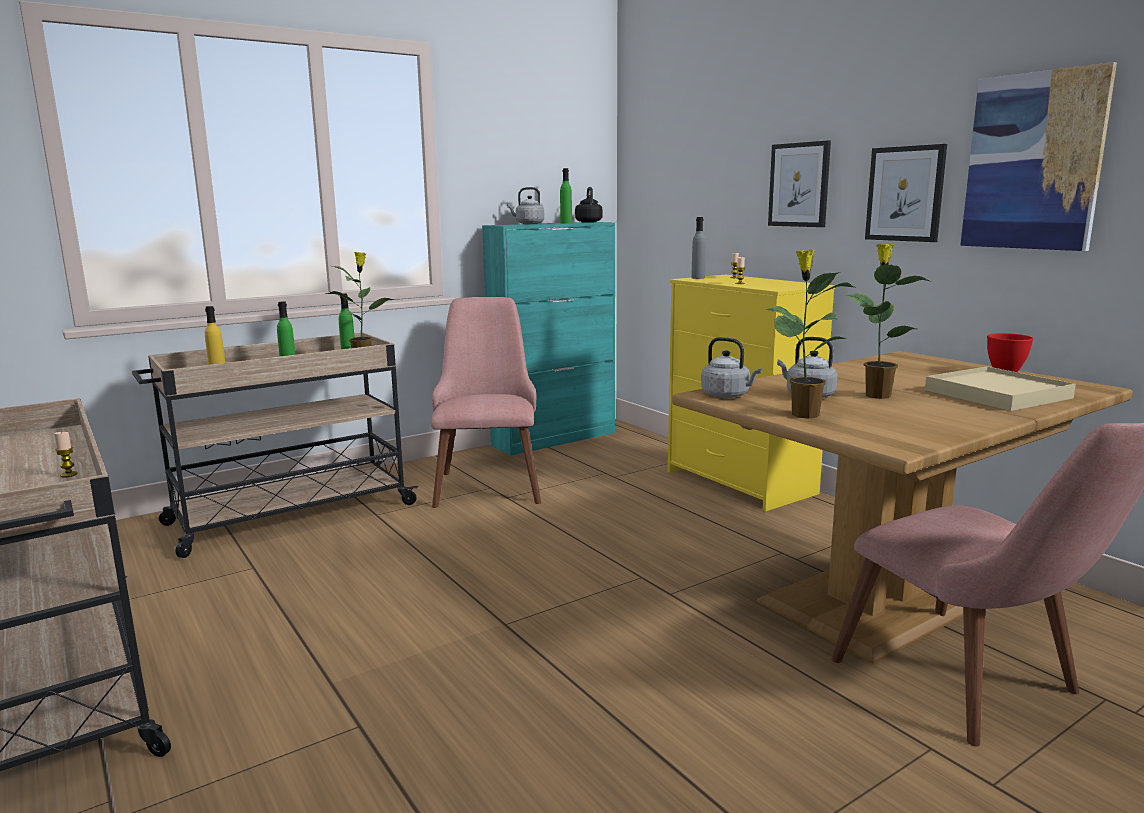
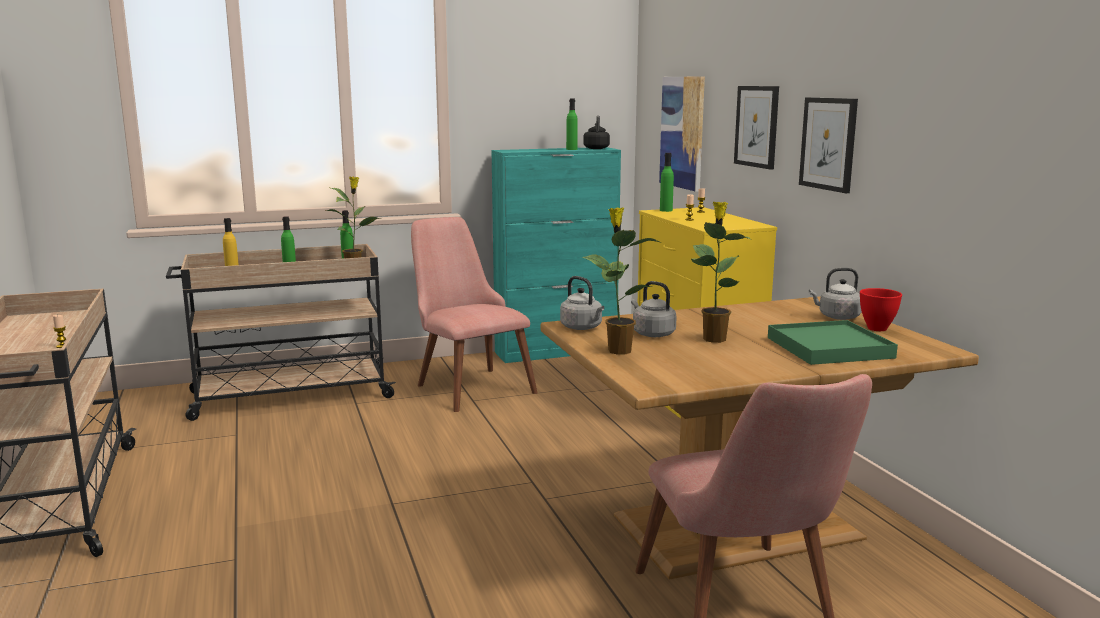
camera: 15 degrees right, 0 degrees up
(488, 481) = (467, 385): pink chair -> pink chair turned 45 degrees counterclockwise
(528, 224) = (533, 150): grey kettle -> grey kettle (837, 317)
(698, 278) = (666, 210): grey bottle -> green bottle
(997, 394) = (829, 347): beige tray -> green tray
(1033, 162) = (916, 123): picture -> picture (682, 132)

